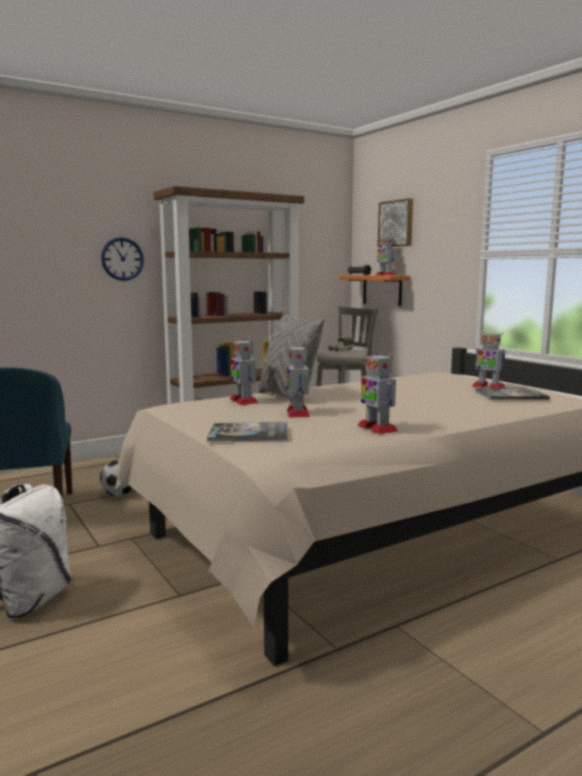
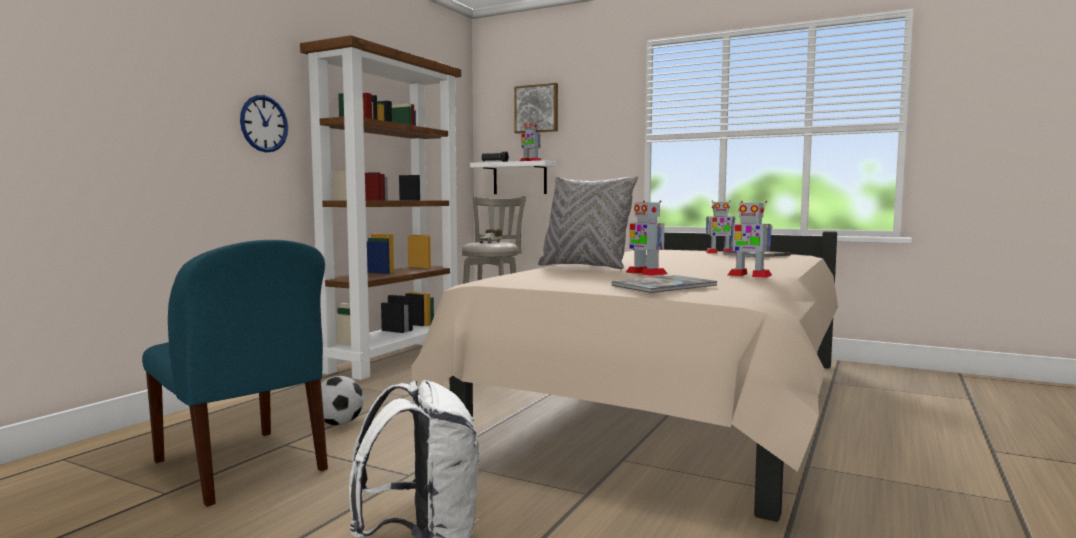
camera: 30 degrees left, 5 degrees down
(243, 401) = (557, 271): toy robot -> none
(382, 290) = (520, 178): orange shelf -> white shelf

